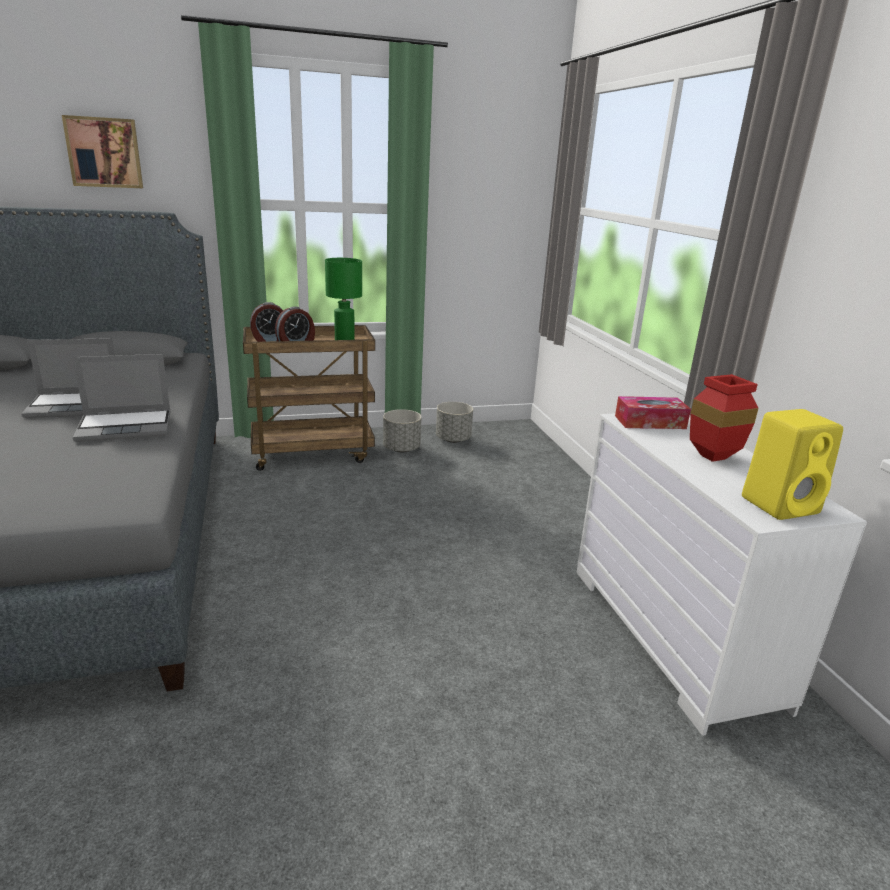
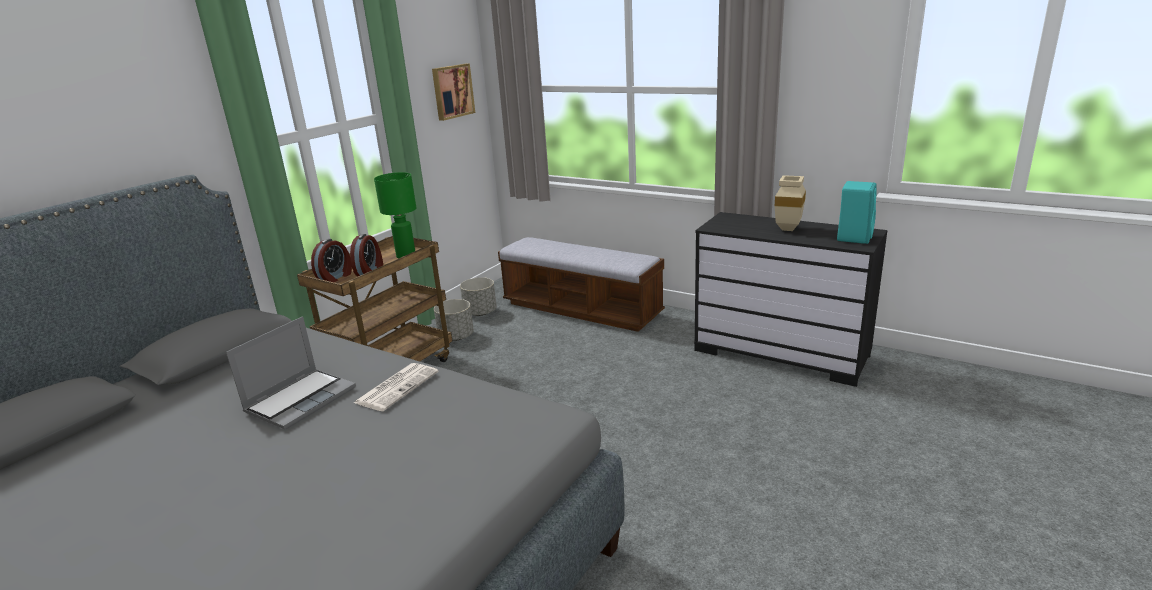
camera: 40 degrees left, 0 degrees up
(104, 152) = (91, 123): picture -> picture (452, 91)
(126, 427) = (397, 387): laptop -> newspaper
(539, 477) = (581, 309): none -> bench
(650, 422) = (725, 224): tissue box -> none
(673, 634) = (781, 353): white dresser -> black dresser
(713, 456) = (787, 228): red vase -> beige vase
(781, 505) = (854, 237): yellow speaker -> turquoise speaker

